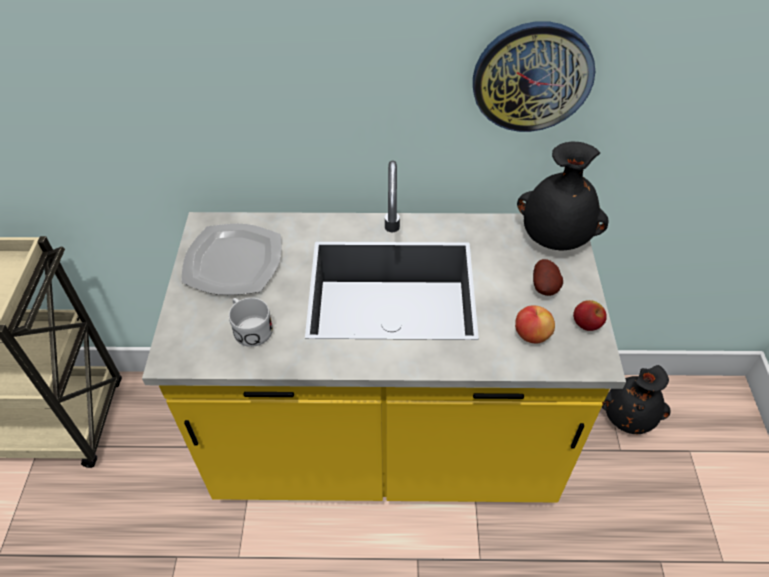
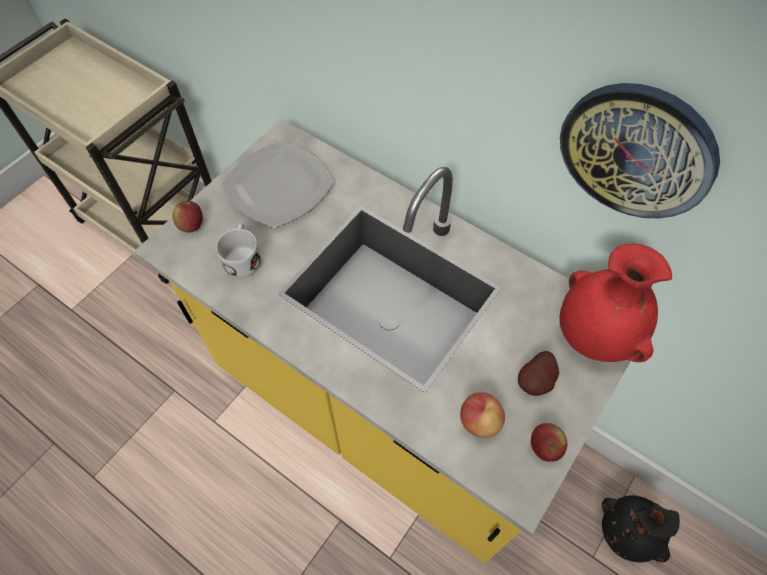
camera: 35 degrees right, 10 degrees up
(180, 329) = (191, 225): none -> apple
(555, 238) = (594, 334): black vase -> red vase

